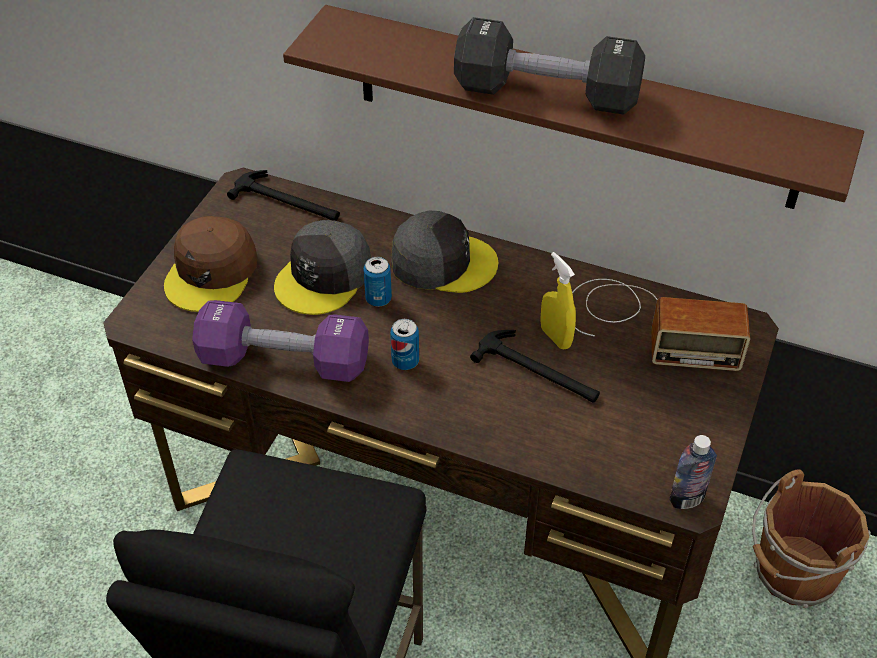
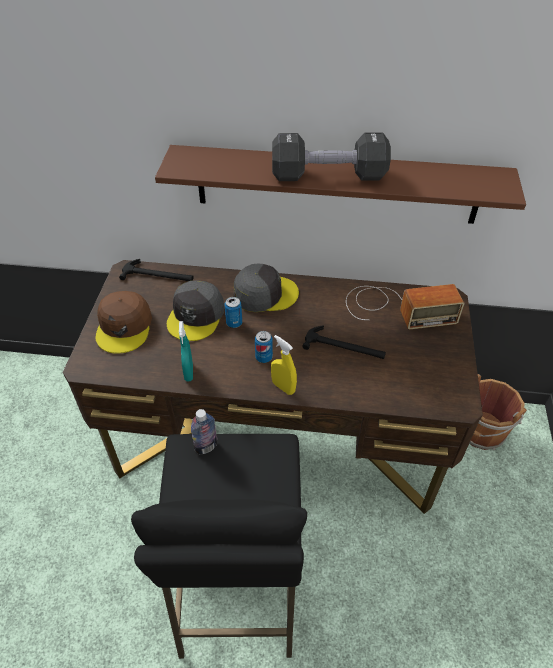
camera: 15 degrees left, 0 degrees up
(284, 361) = (188, 372): purple dumbbell -> turquoise spray bottle
(555, 337) = (347, 325): yellow spray bottle -> yellow spray bottle (283, 387)
(686, 499) = (458, 404): bottle -> bottle (206, 447)

